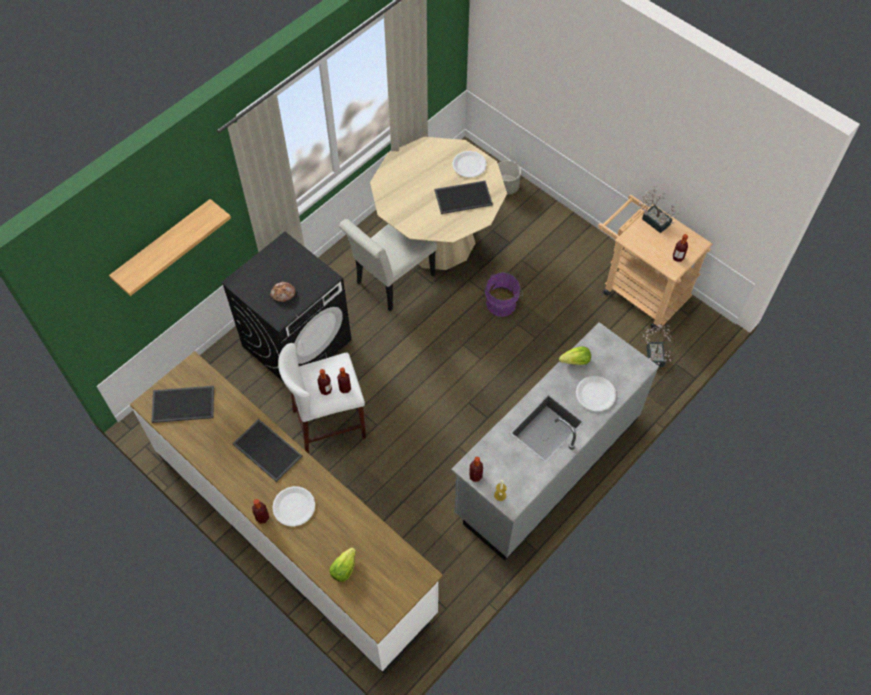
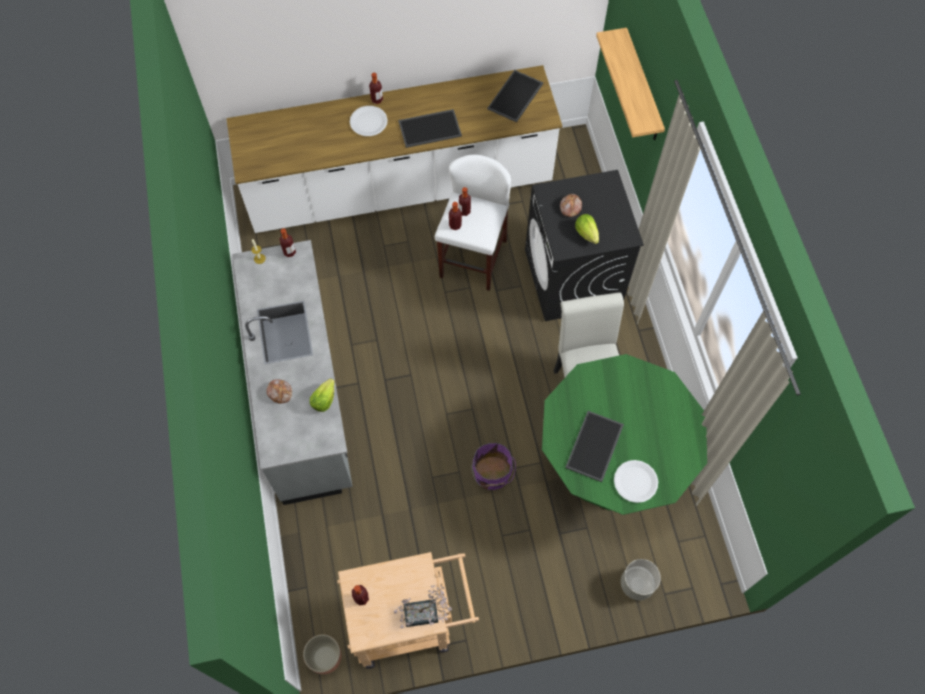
camera: 125 degrees right, 5 degrees up
(343, 569) = (295, 126): lettuce -> lettuce (586, 233)
(438, 239) = (610, 466): beige dining table -> green dining table
(595, 394) = (280, 392): white plate -> bread
(655, 353) = (331, 576): potted plant -> none
(705, 322) = (325, 658): none -> planter

